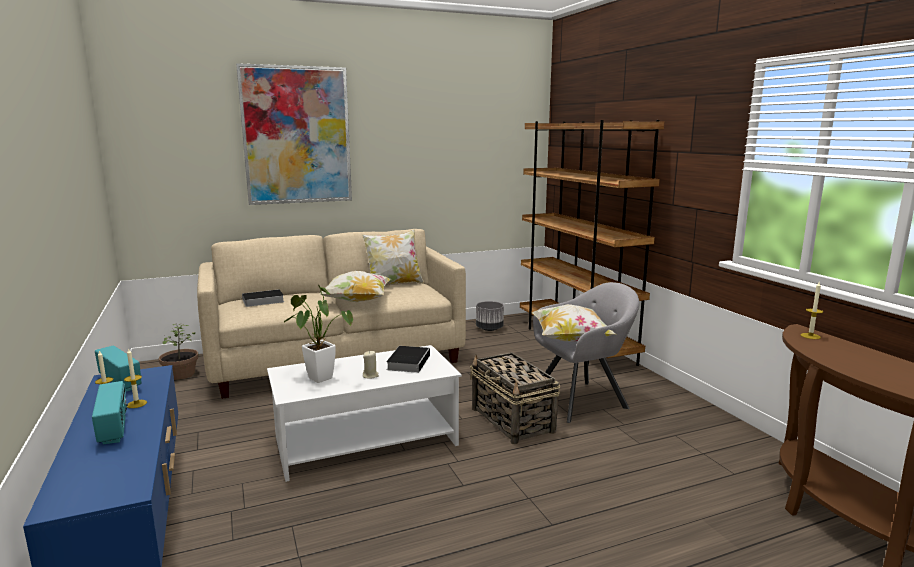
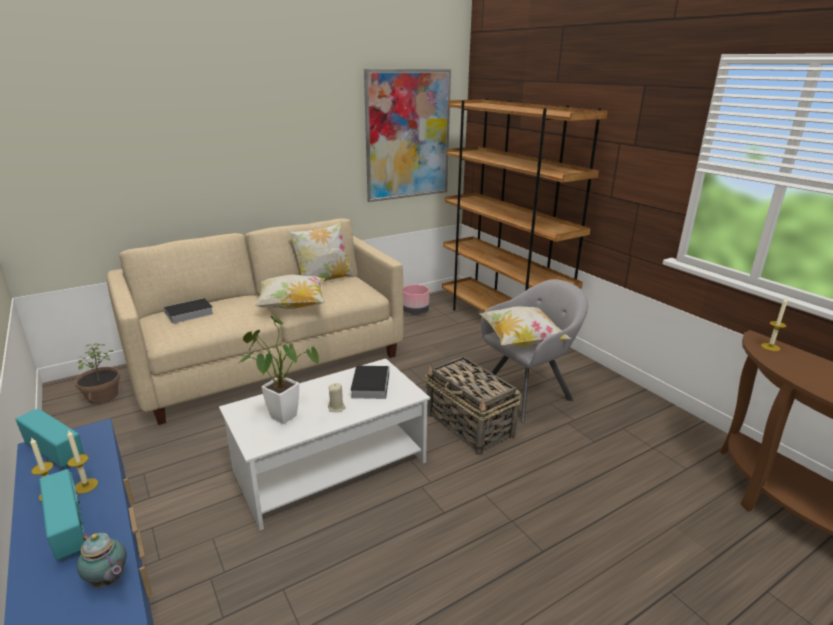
camera: 10 degrees left, 10 degrees up
(132, 460) = (108, 580): none -> teapot
(297, 135) = (204, 120): picture -> picture (408, 135)
(489, 329) = (415, 312): grey planter -> pink planter

